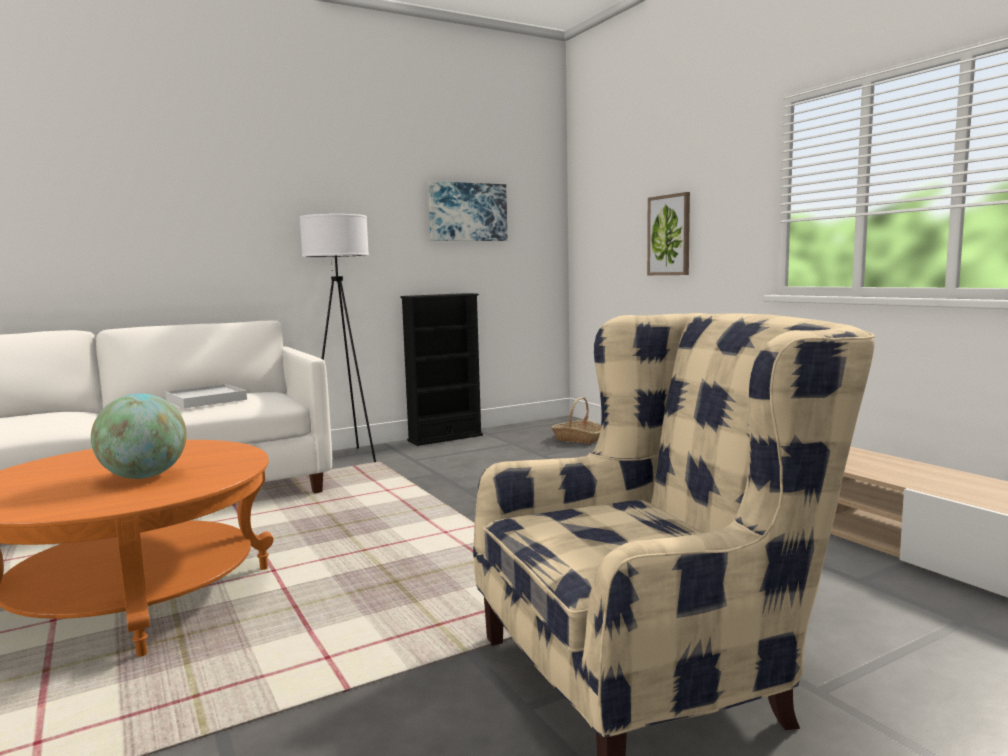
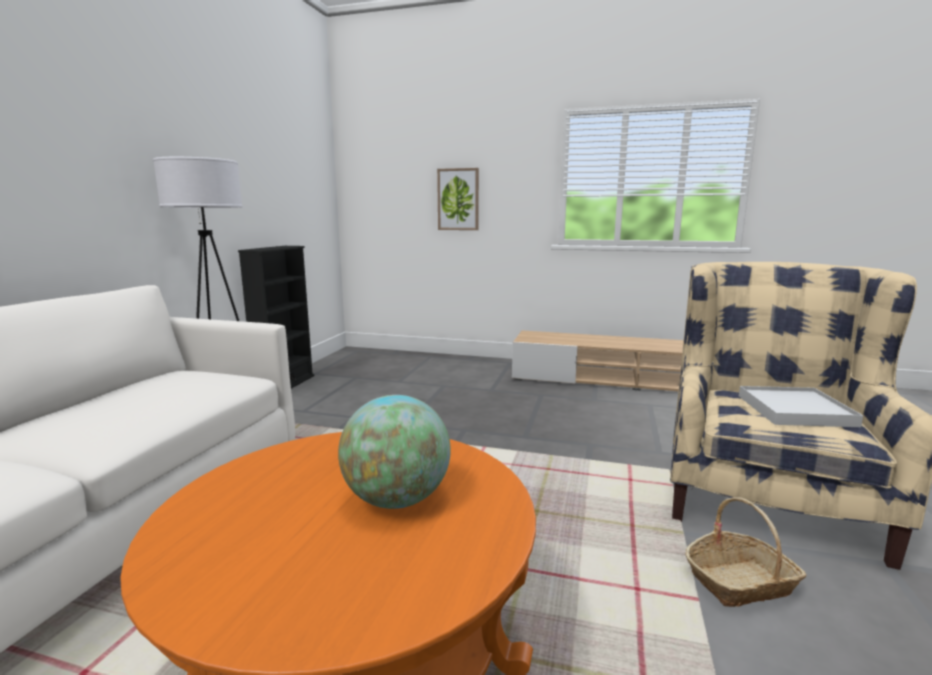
camera: 45 degrees left, 5 degrees up
(206, 400) = (148, 396): white tray -> white tray (794, 410)
(467, 212) = (277, 166): picture -> none
(578, 439) = (396, 363): basket -> basket (740, 582)

